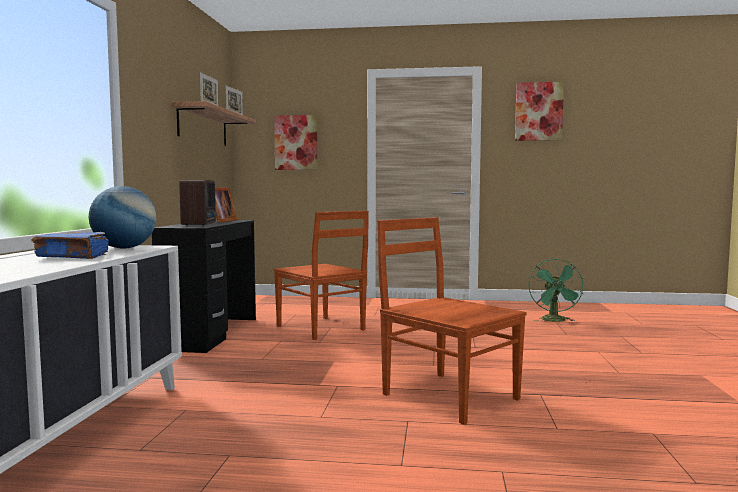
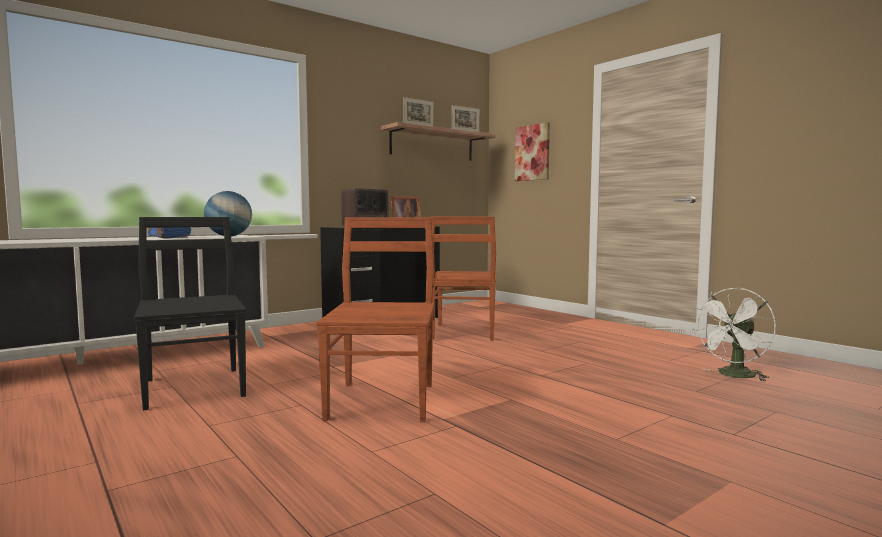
camera: 45 degrees right, 0 degrees up
(255, 445) = (194, 386): none -> black chair
(538, 111) = (801, 79): picture -> none
(555, 321) = (734, 376): green fan -> white fan

